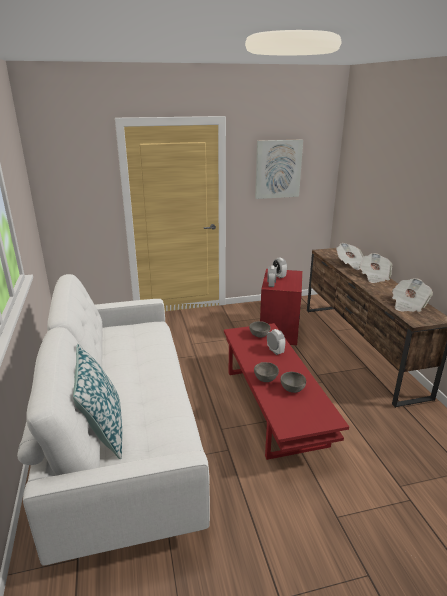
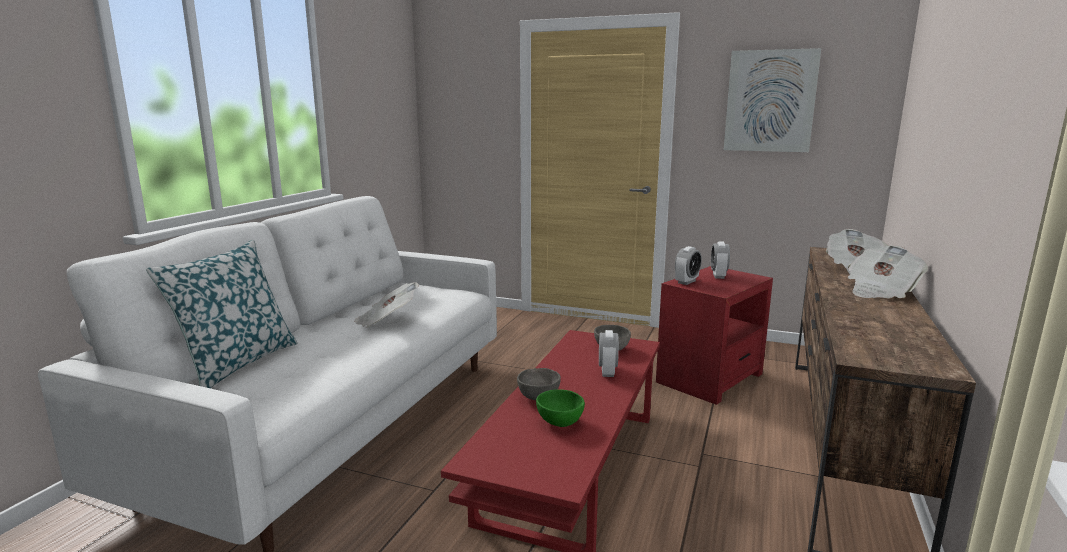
camera: 35 degrees right, 10 degrees down
(292, 389) = (559, 423): grey bowl -> green bowl
(408, 305) = (888, 336): newspaper -> newspaper (387, 321)

